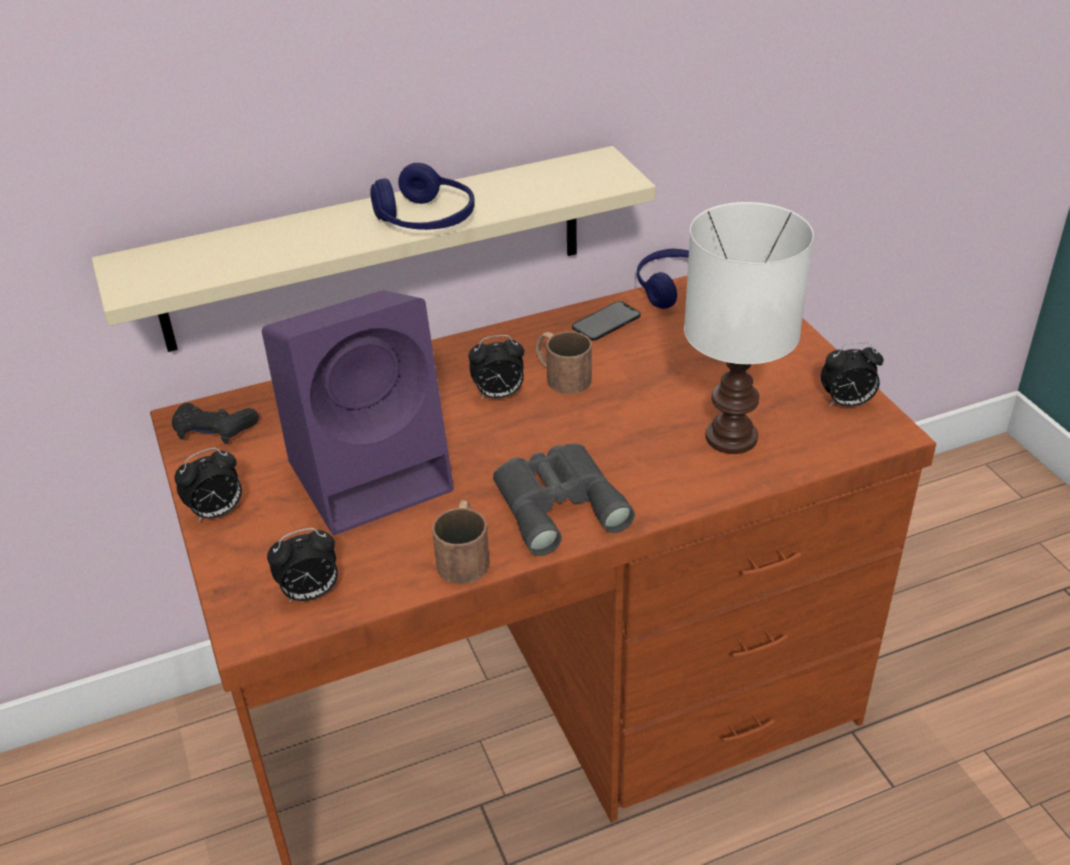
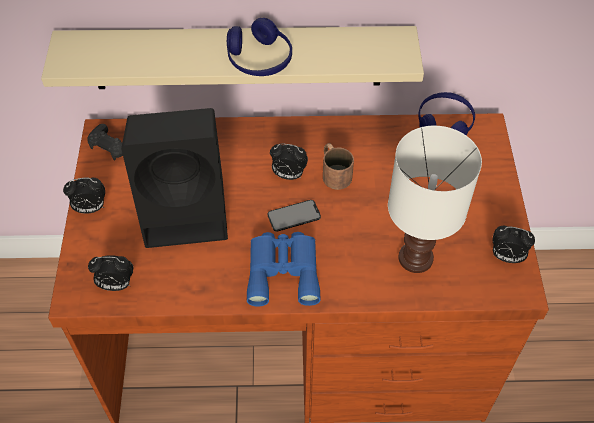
camera: 20 degrees right, 15 degrees up
(373, 474) = (188, 210): purple speaker -> black speaker
(464, 554) = (212, 289): brown mug -> none
(557, 502) = (283, 270): grey binoculars -> blue binoculars
(606, 321) = (384, 137): phone -> phone (294, 216)

